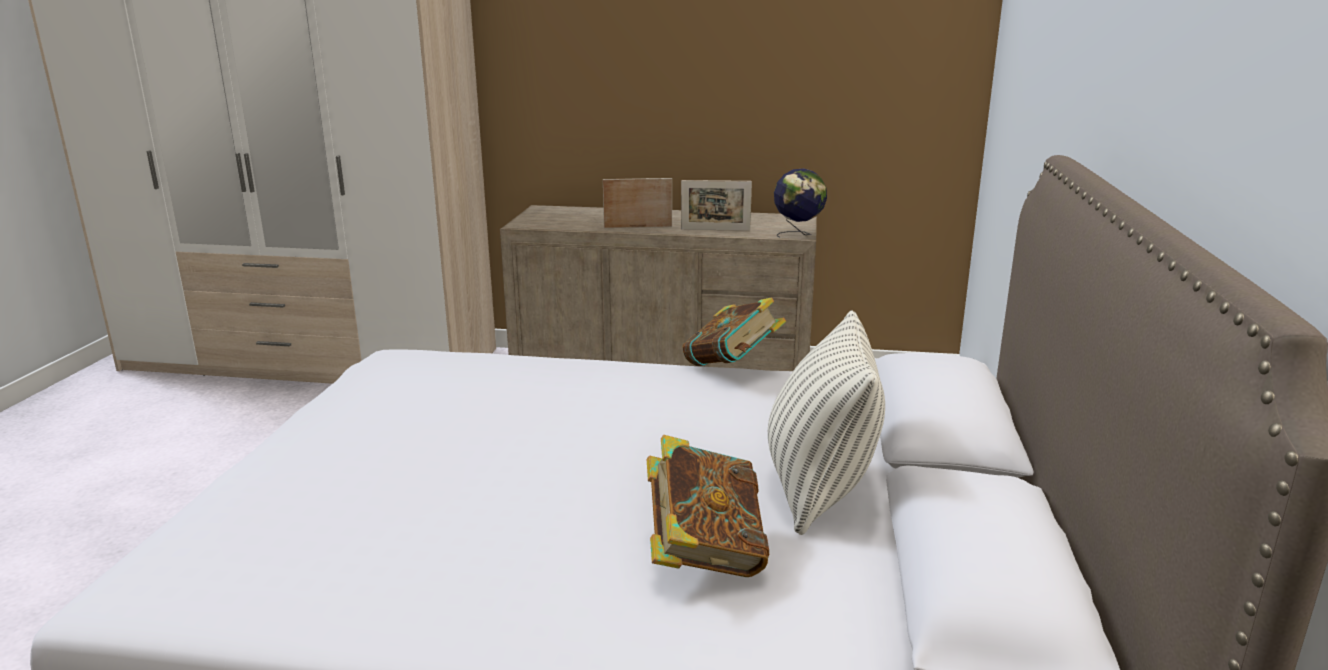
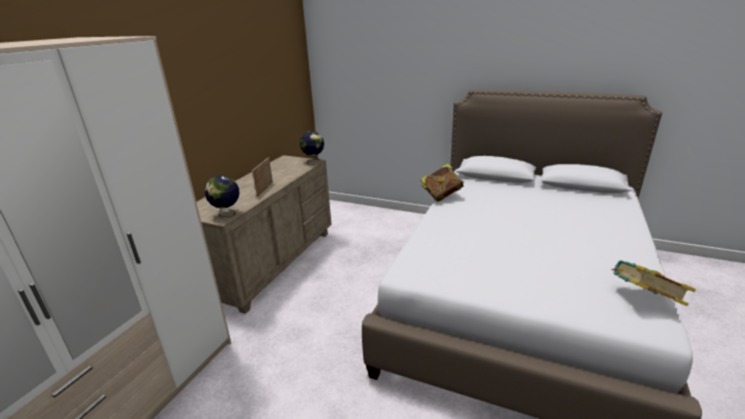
camera: 75 degrees left, 5 degrees up
(536, 224) = (227, 214): none -> globe
(704, 554) = (579, 213): book -> book (643, 300)
(715, 230) = (288, 174): picture frame -> none
(819, 488) = (536, 194): pillow -> none

